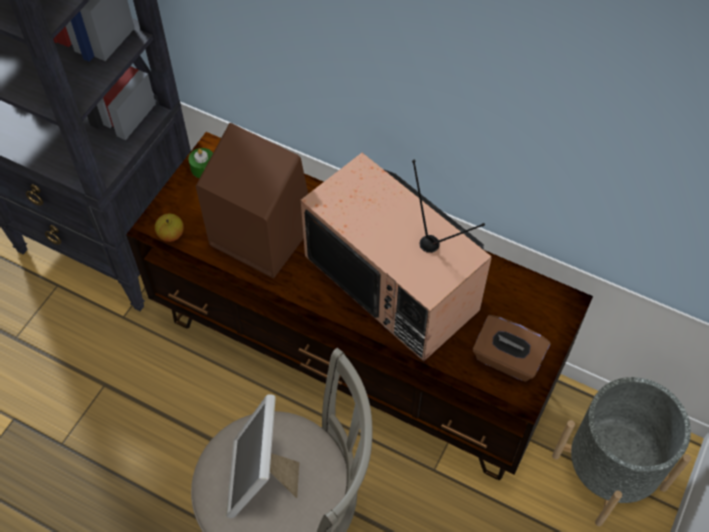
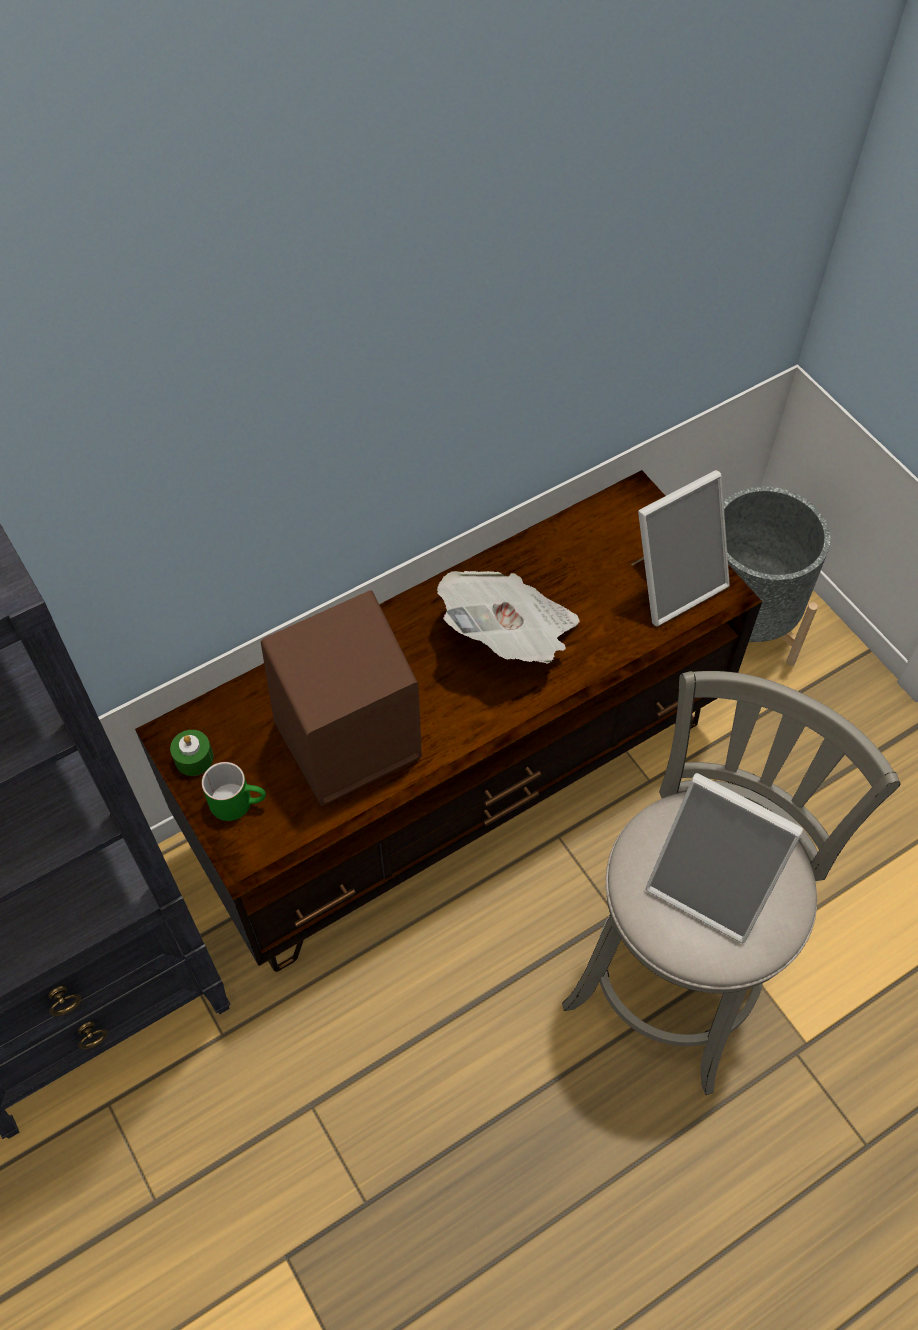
camera: 60 degrees left, 0 degrees up
(171, 235) = (274, 844): apple -> none
(188, 204) = (239, 801): none -> green mug
(395, 282) = (510, 635): television -> newspaper
(507, 359) = (673, 583): brown tissue box -> picture frame

